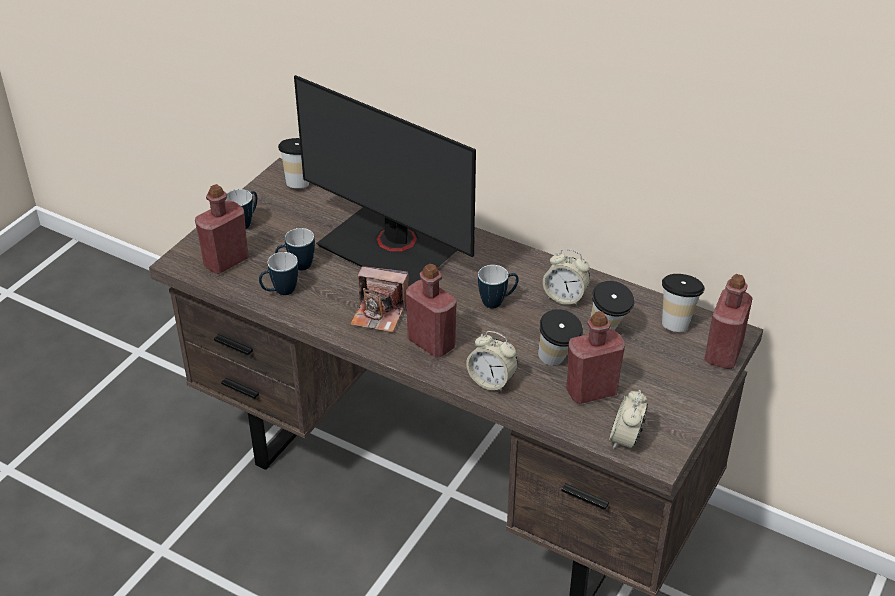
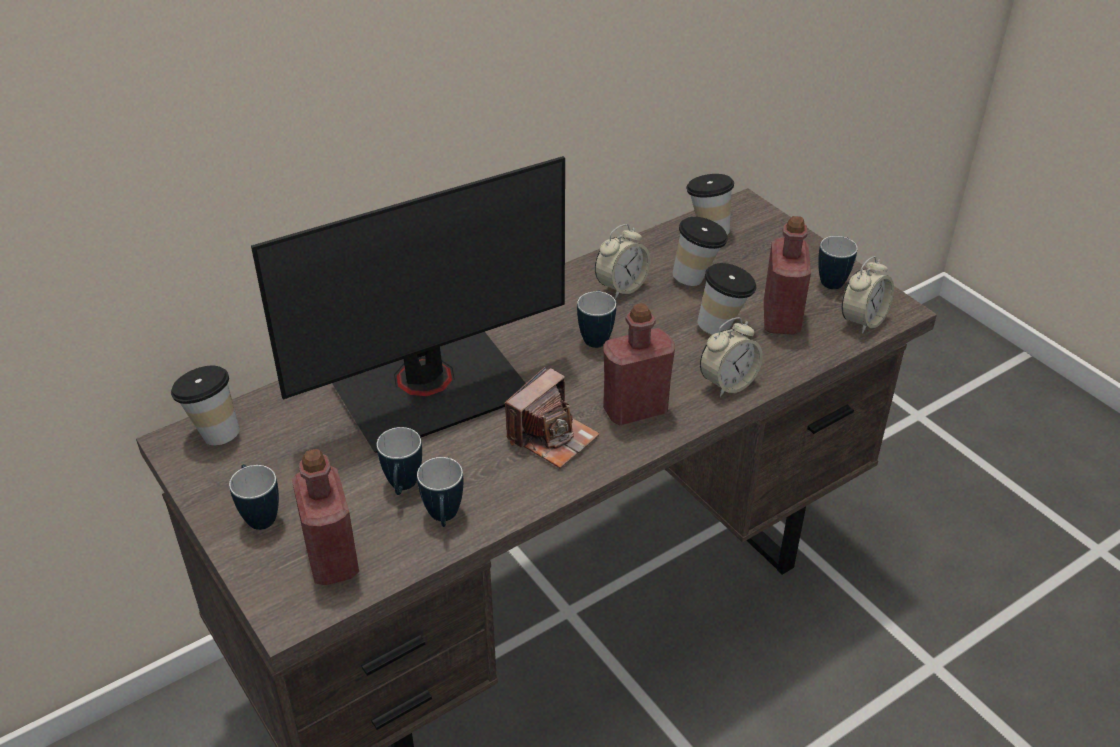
camera: 65 degrees left, 0 degrees up
(625, 439) = (863, 320): alarm clock -> alarm clock turned 90 degrees counterclockwise
(669, 410) = (834, 280): none -> mug
(723, 354) = (770, 221): red bottle -> none

